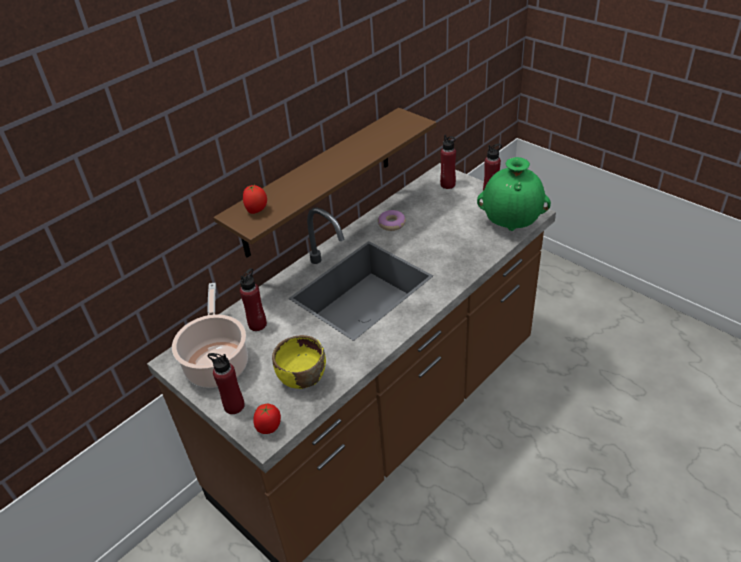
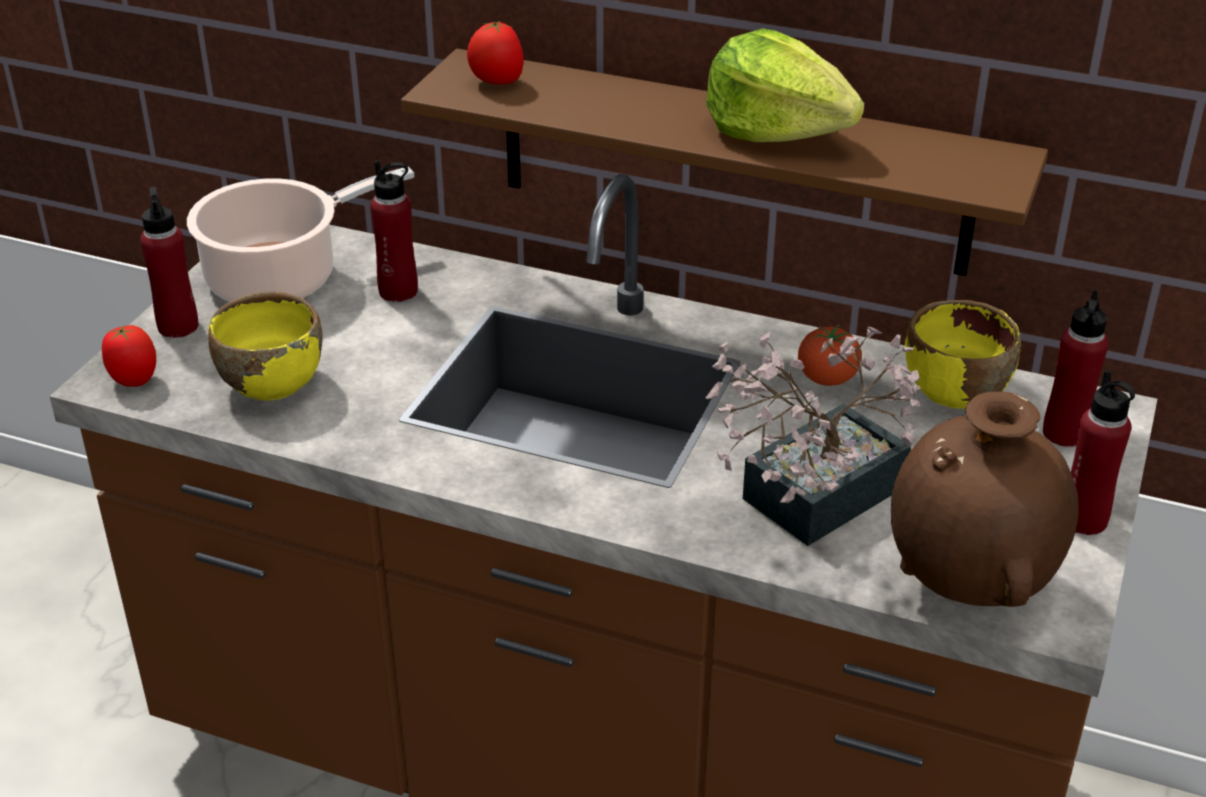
camera: 65 degrees right, 5 degrees down
(349, 154) = (776, 131): none -> lettuce
(391, 224) = (827, 379): donut -> tomato
(414, 199) = (954, 391): none -> yellow bowl
(455, 245) = (808, 500): none -> potted plant
(512, 225) = (969, 586): green vase -> brown vase

